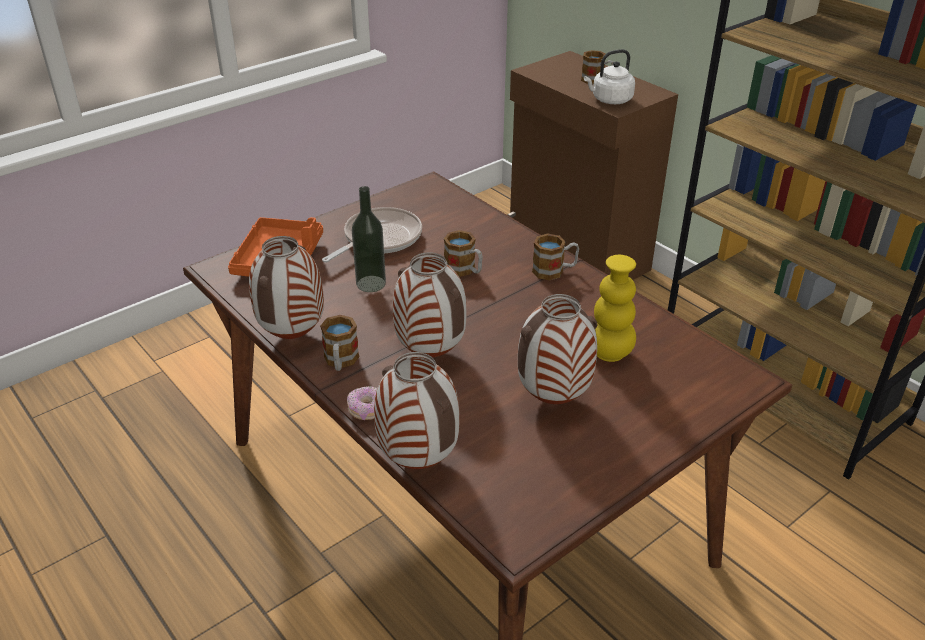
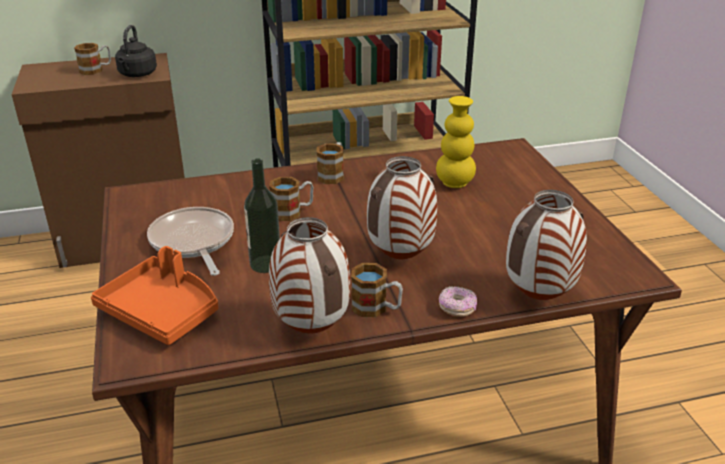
camera: 65 degrees left, 5 degrees down
(553, 398) = (493, 218): vase -> none
(610, 100) = (137, 74): white kettle -> black kettle

